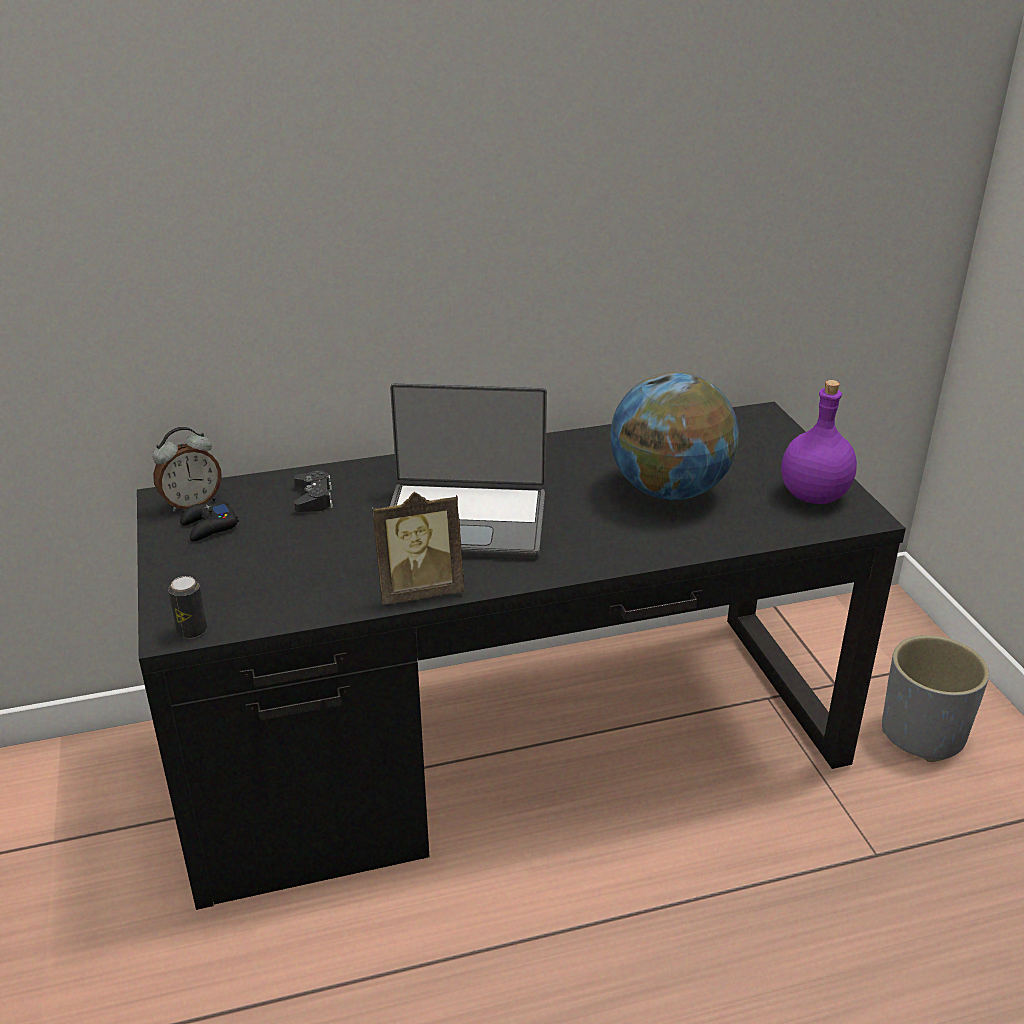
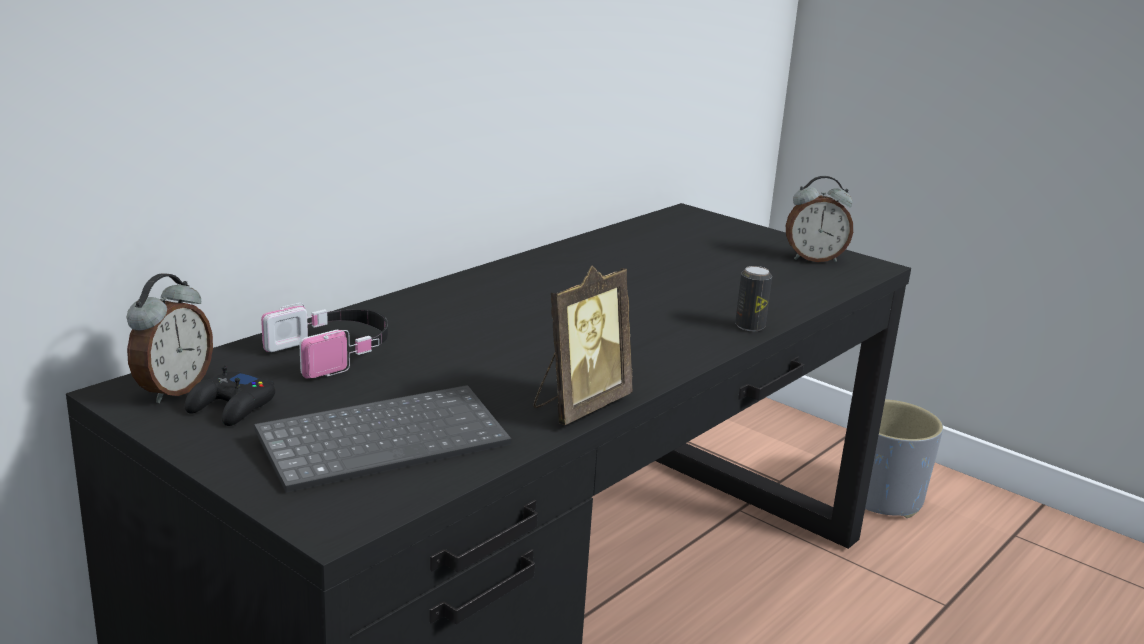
camera: 35 degrees left, 10 degrees down
(192, 630) = (359, 514): can -> can (750, 326)
(266, 580) = (385, 440): none -> keyboard
(313, 498) = (333, 353): black game controller -> headphones
(465, 521) = (538, 337): laptop -> none
(669, 490) = (693, 277): globe -> none
(814, 495) = (814, 259): purple bottle -> alarm clock

